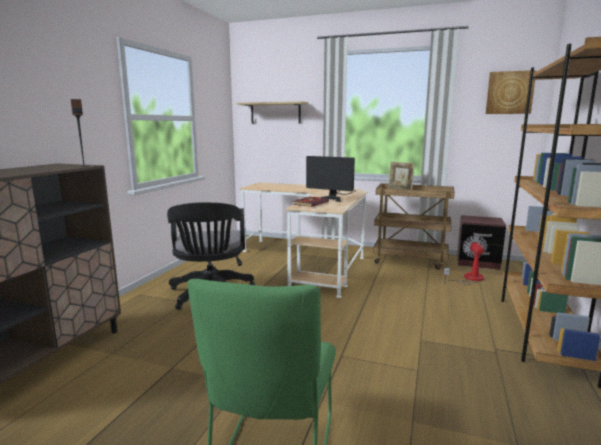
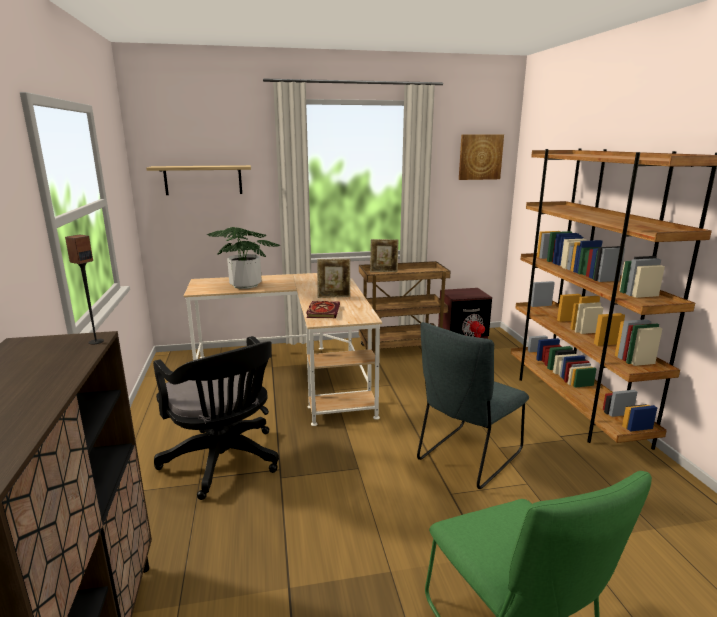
camera: 30 degrees left, 5 degrees up
(285, 187) = (245, 285): none -> potted plant
(333, 198) = (334, 297): monitor -> picture frame
(382, 338) = (467, 458): none -> grey chair

